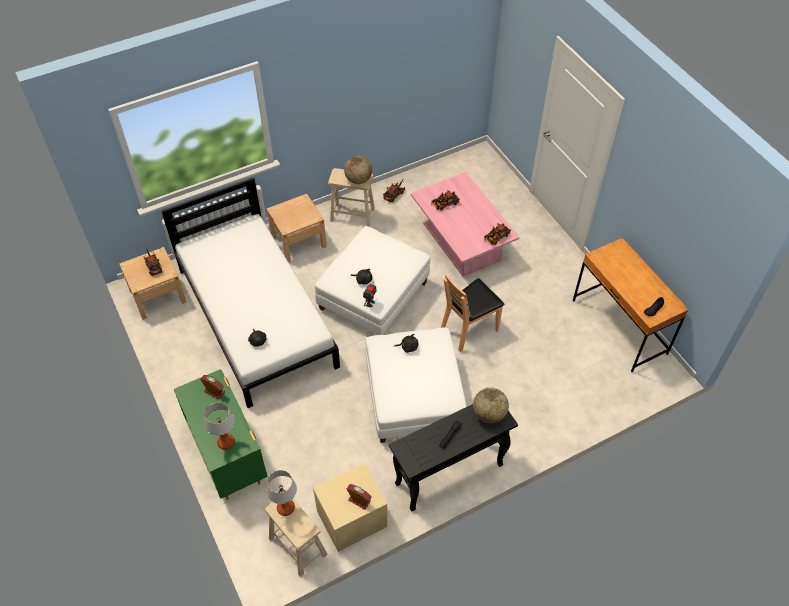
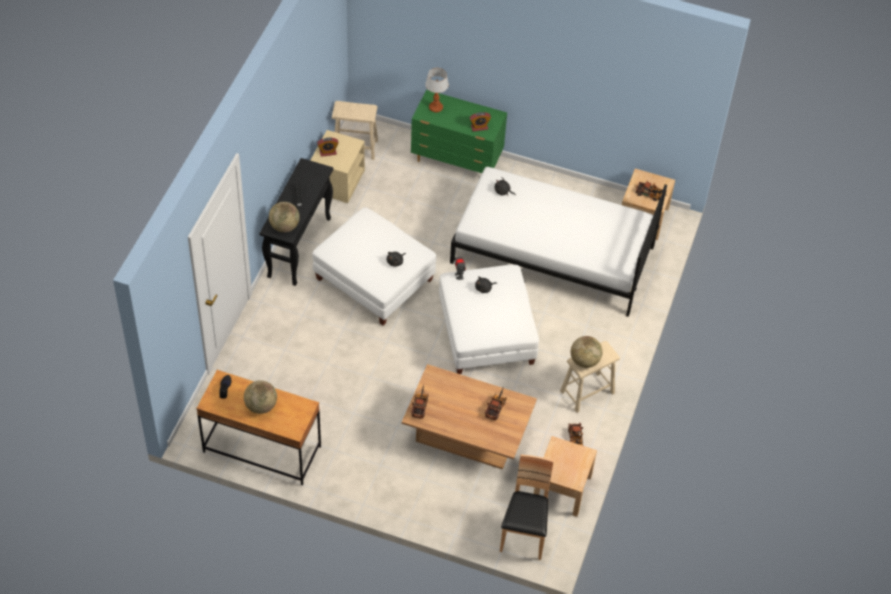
camera: 135 degrees right, 0 degrees up
(286, 508) = (364, 112): table lamp -> none
(298, 241) = (600, 334): beige nightstand -> beige nightstand (562, 488)
(461, 241) = (467, 435): pink coffee table -> brown coffee table
(469, 329) = (383, 359): brown chair -> brown chair (524, 534)
(633, 278) = (261, 406): none -> globe

